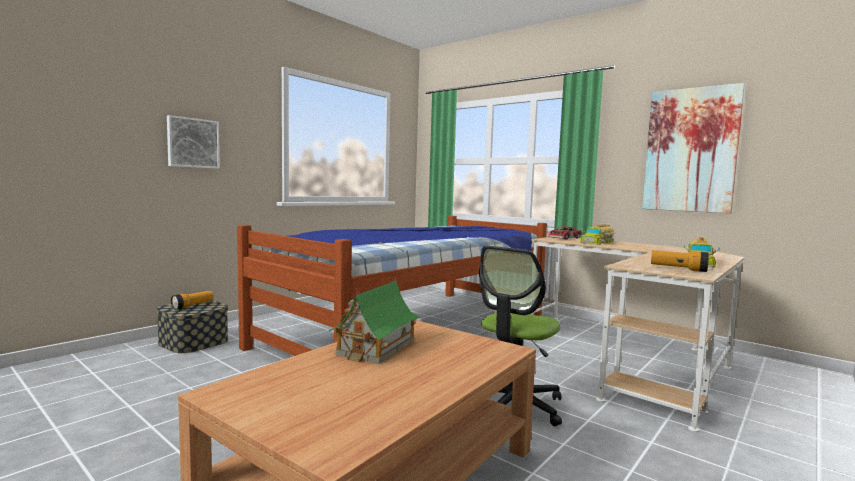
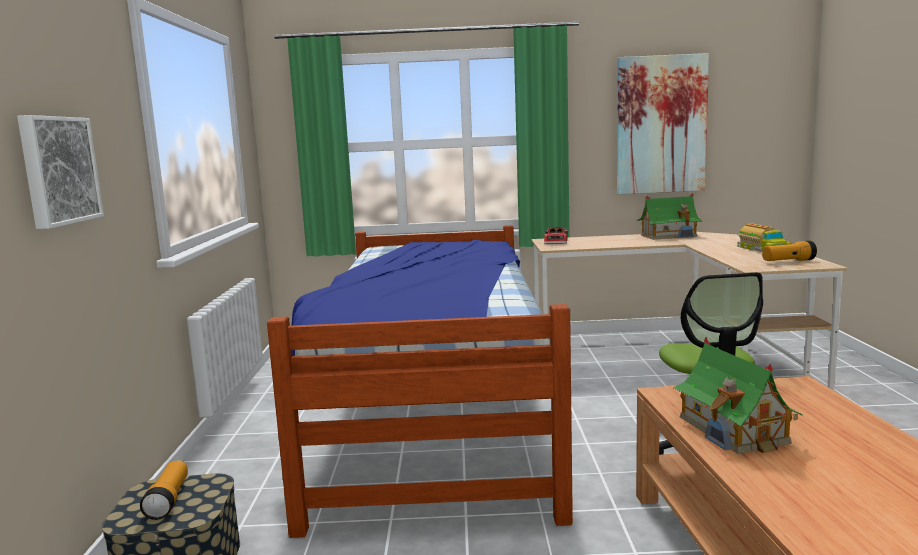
camera: 40 degrees left, 5 degrees up
(597, 242) = (605, 242): toy truck -> none
(665, 247) = (669, 236): none -> toy house

